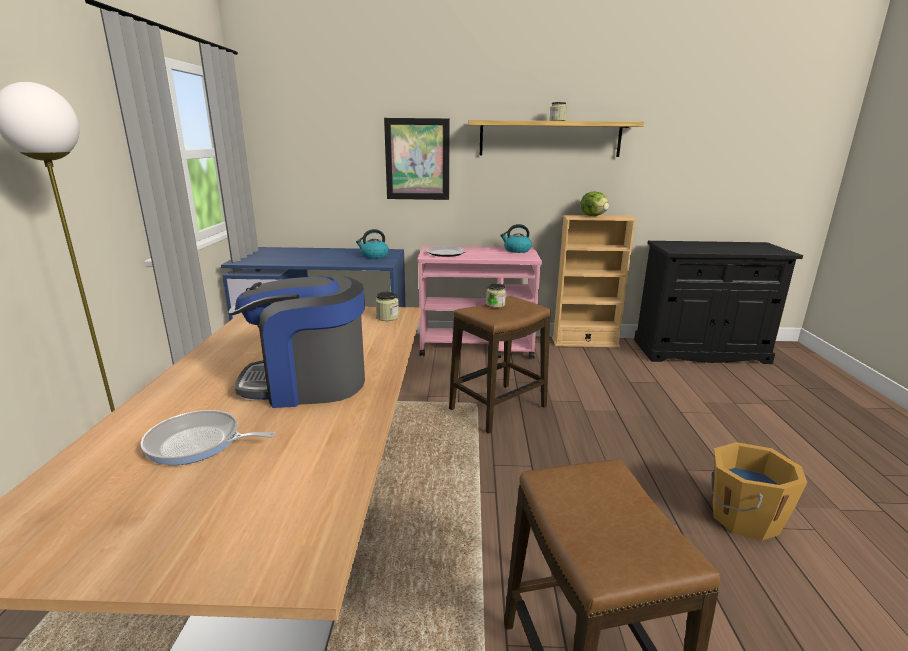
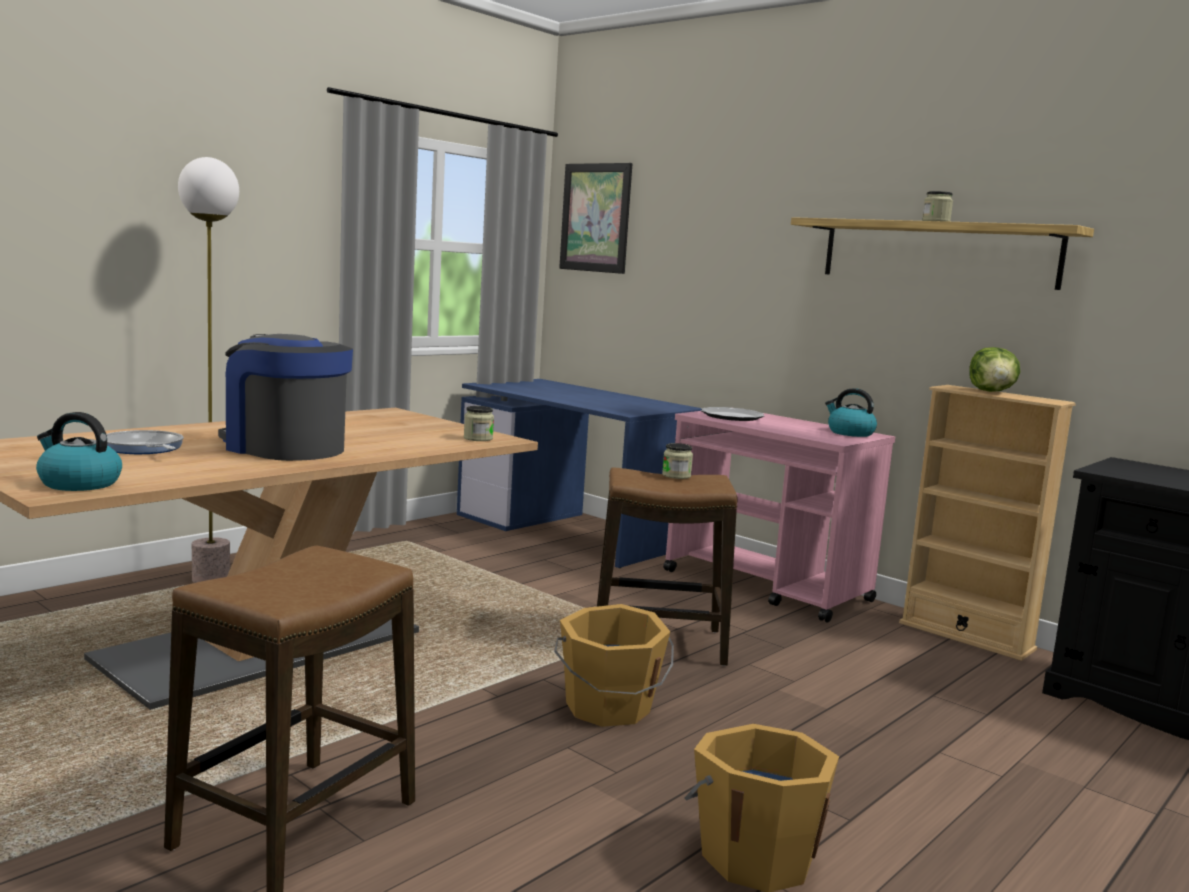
camera: 40 degrees right, 10 degrees down
(374, 256) = (642, 406): kettle -> kettle (78, 483)
(417, 159) = (740, 276): picture -> picture (595, 218)
(552, 466) = (608, 708): none -> orange bucket

